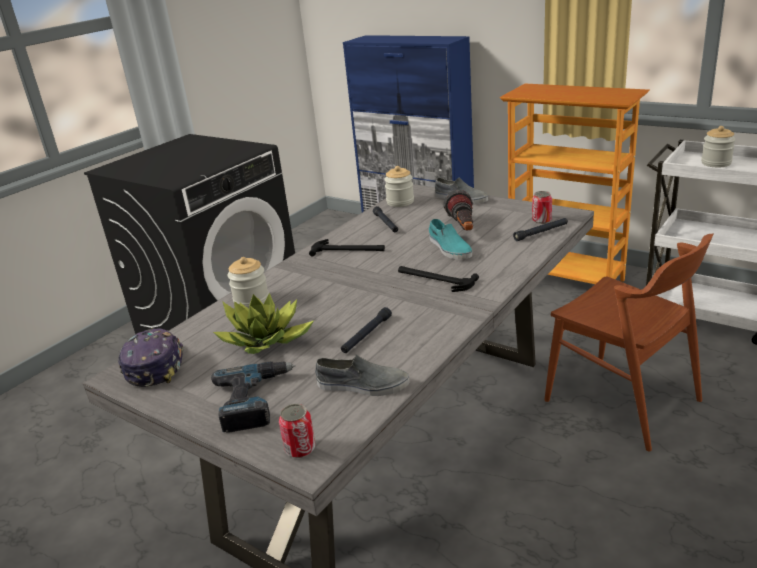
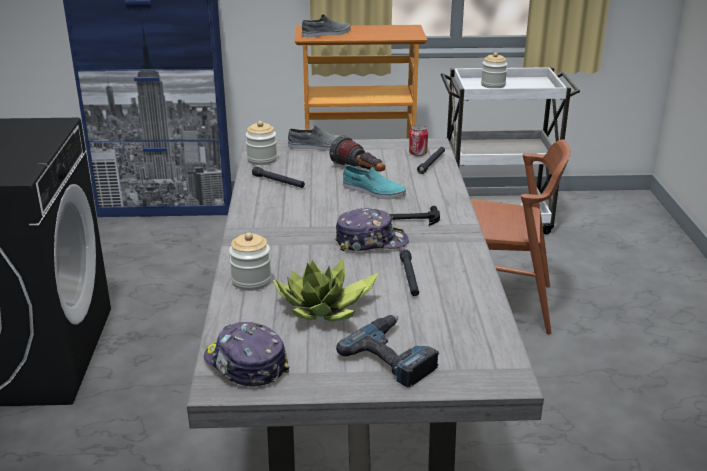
camera: 40 degrees left, 0 degrees up
(300, 449) = (488, 374): can -> none
(348, 250) = (278, 213): hammer -> none
(362, 385) = (465, 314): grey shoe -> grey shoe (326, 34)
(383, 293) = (371, 241): none -> cap

